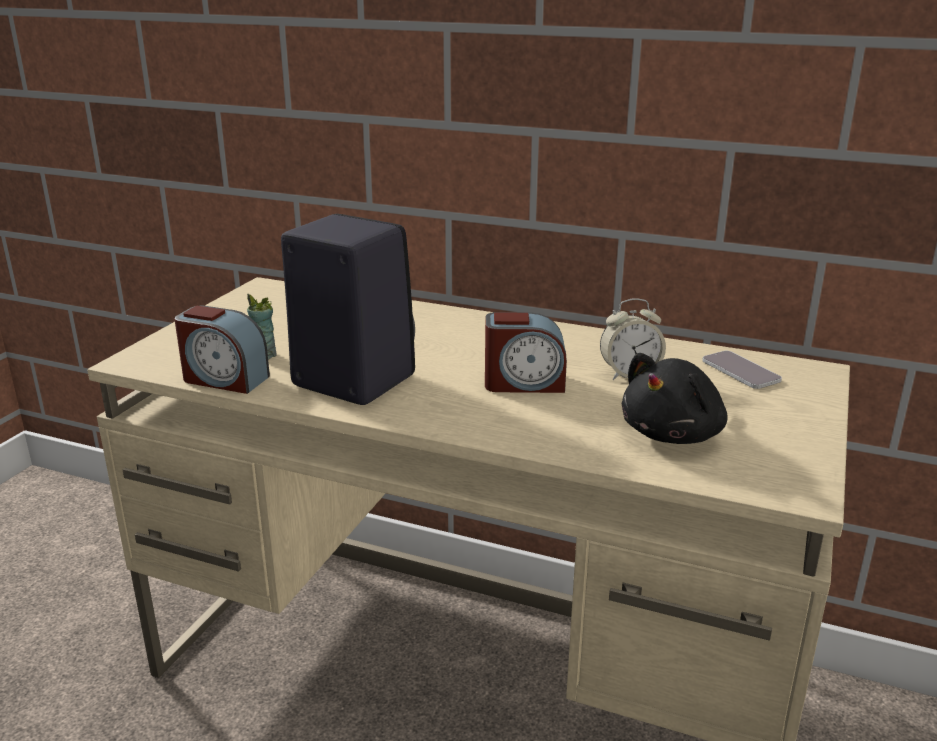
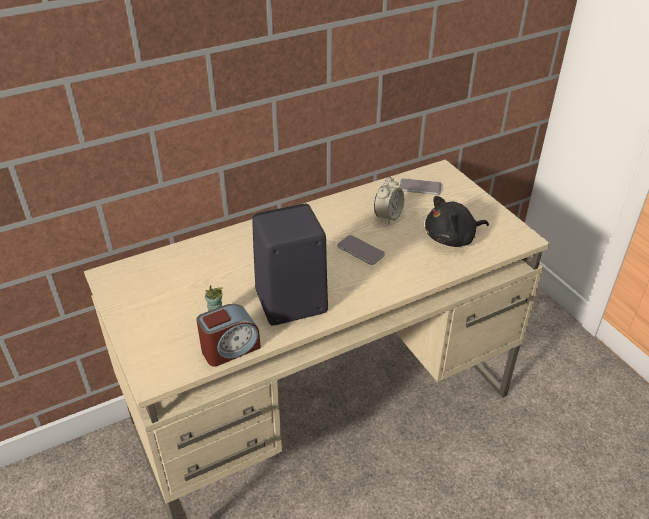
camera: 50 degrees left, 15 degrees up
(524, 383) = (360, 250): alarm clock -> phone
(674, 434) = (452, 238): black plush toy -> black plush toy turned 75 degrees clockwise

